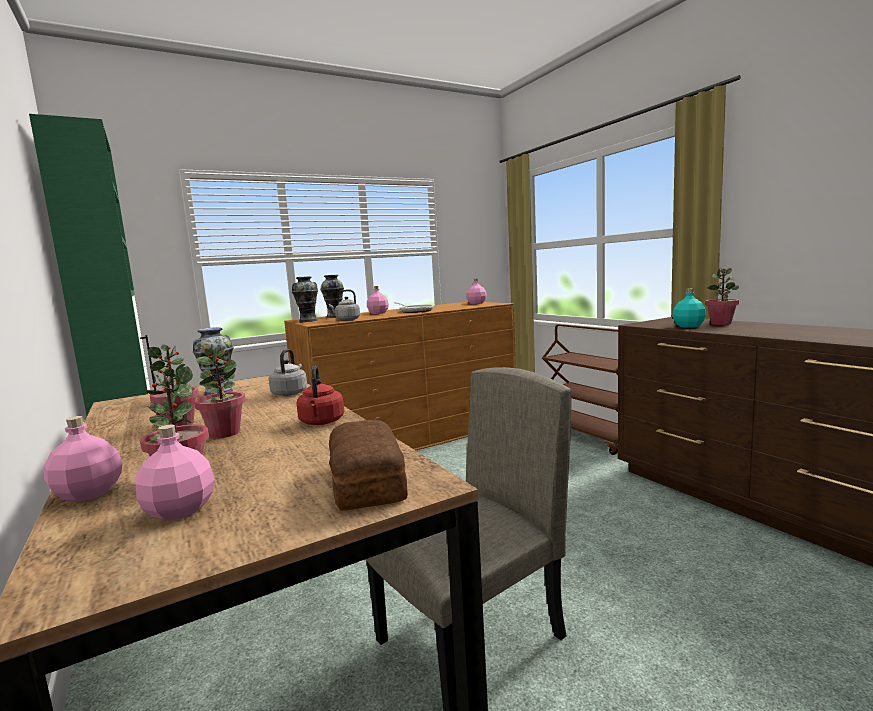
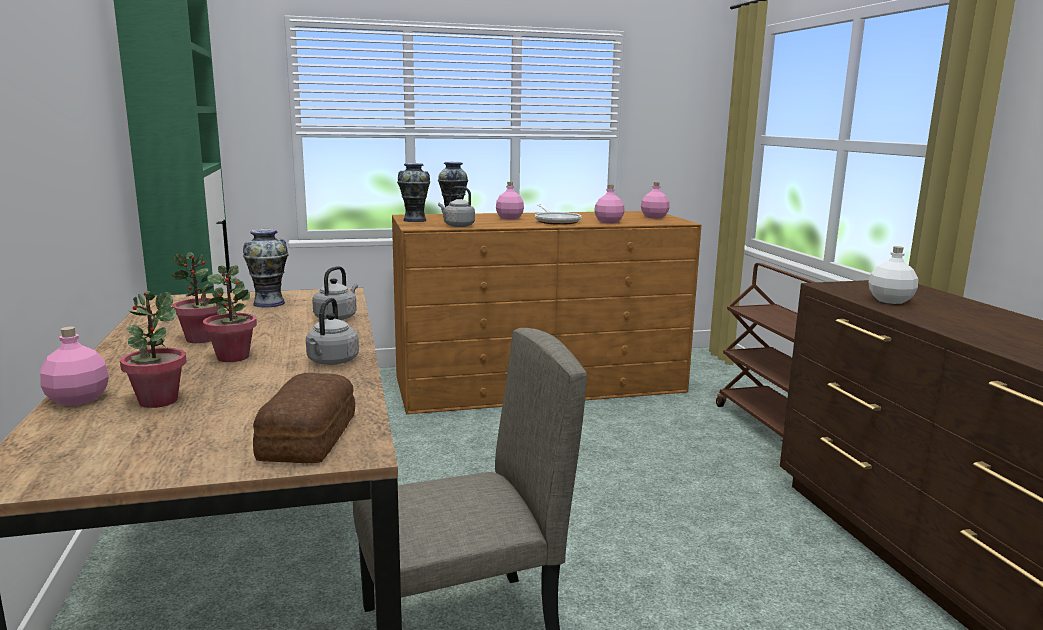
camera: 15 degrees right, 5 degrees up
(181, 510) = (135, 431): pink bottle -> pink bottle (609, 222)
(321, 422) = (331, 362): red kettle -> grey kettle
(688, 326) = (890, 301): turquoise bottle -> white bottle
(721, 323) = (944, 303): potted plant -> none

